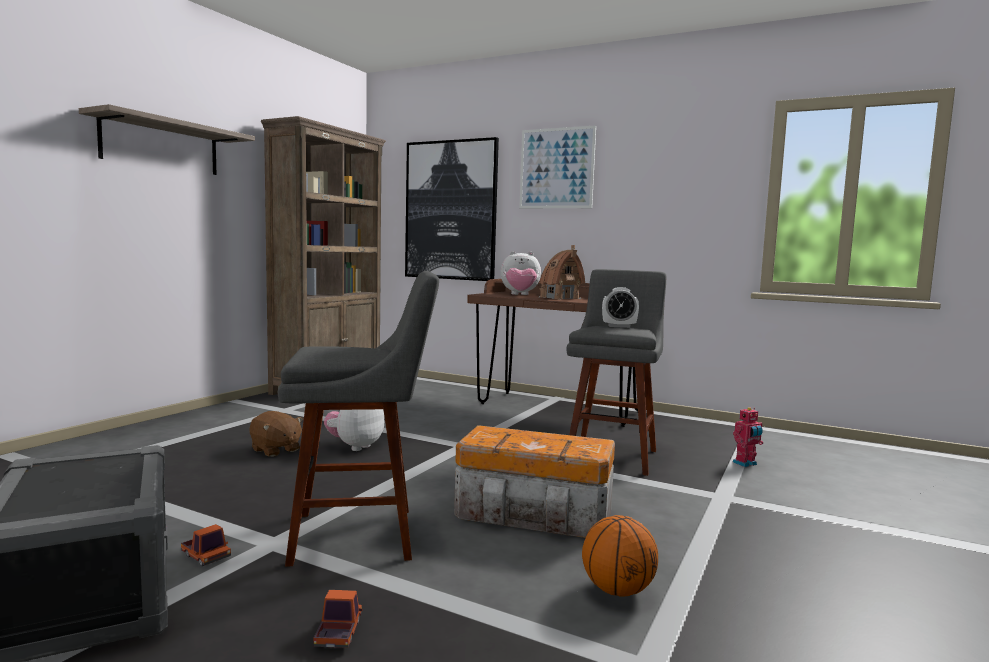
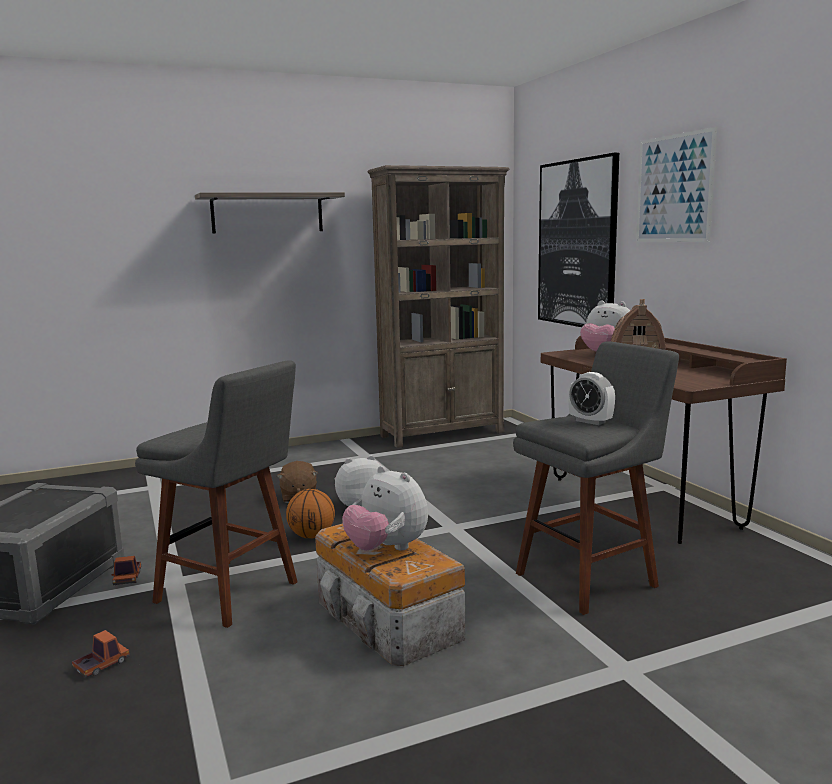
camera: 40 degrees right, 5 degrees up
(545, 442) = (387, 549): none -> plush toy
(617, 590) = (318, 720): basketball -> basketball (311, 536)
(746, 464) = (755, 639): toy robot -> none

